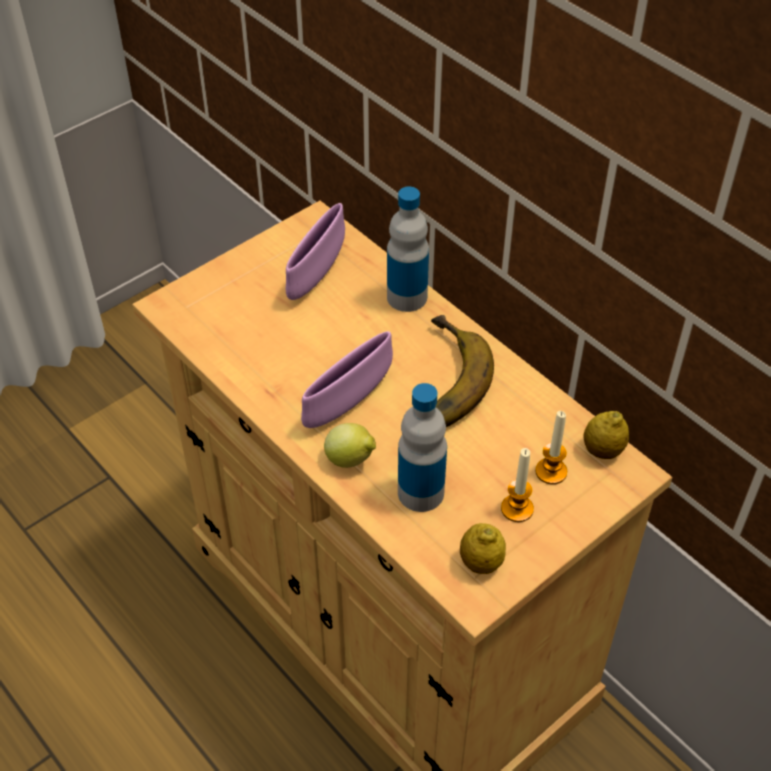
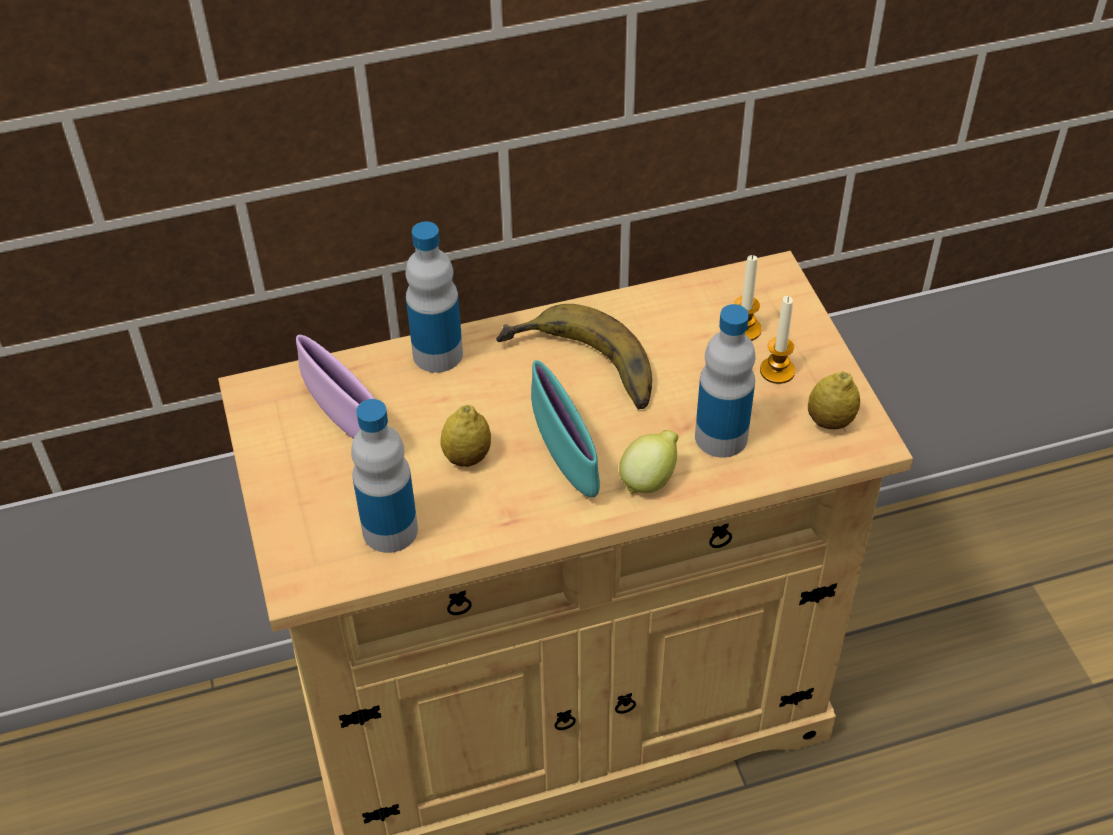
camera: 65 degrees left, 0 degrees up
(231, 332) = (390, 530): none -> bottle
(348, 402) = (564, 455): purple bowl -> turquoise bowl
(602, 451) = (737, 283): lemon -> lemon (467, 457)

